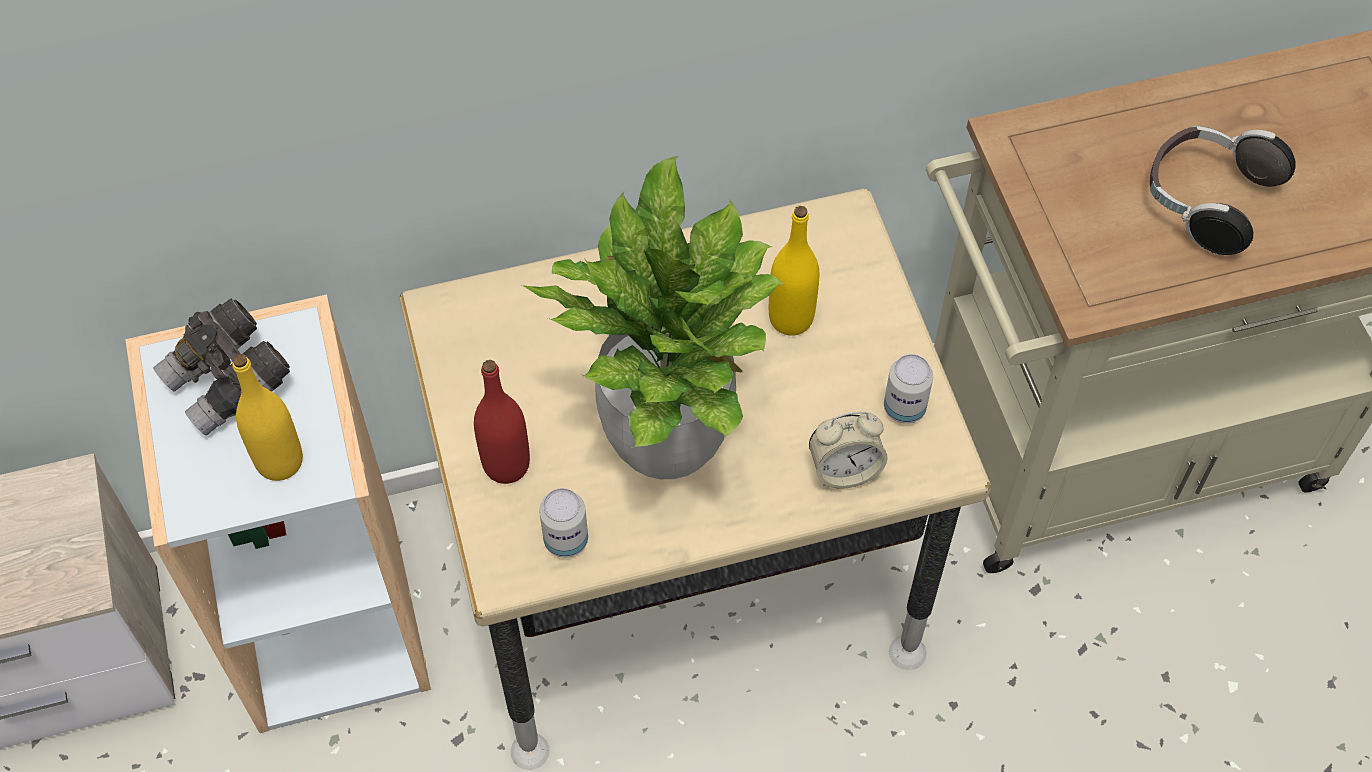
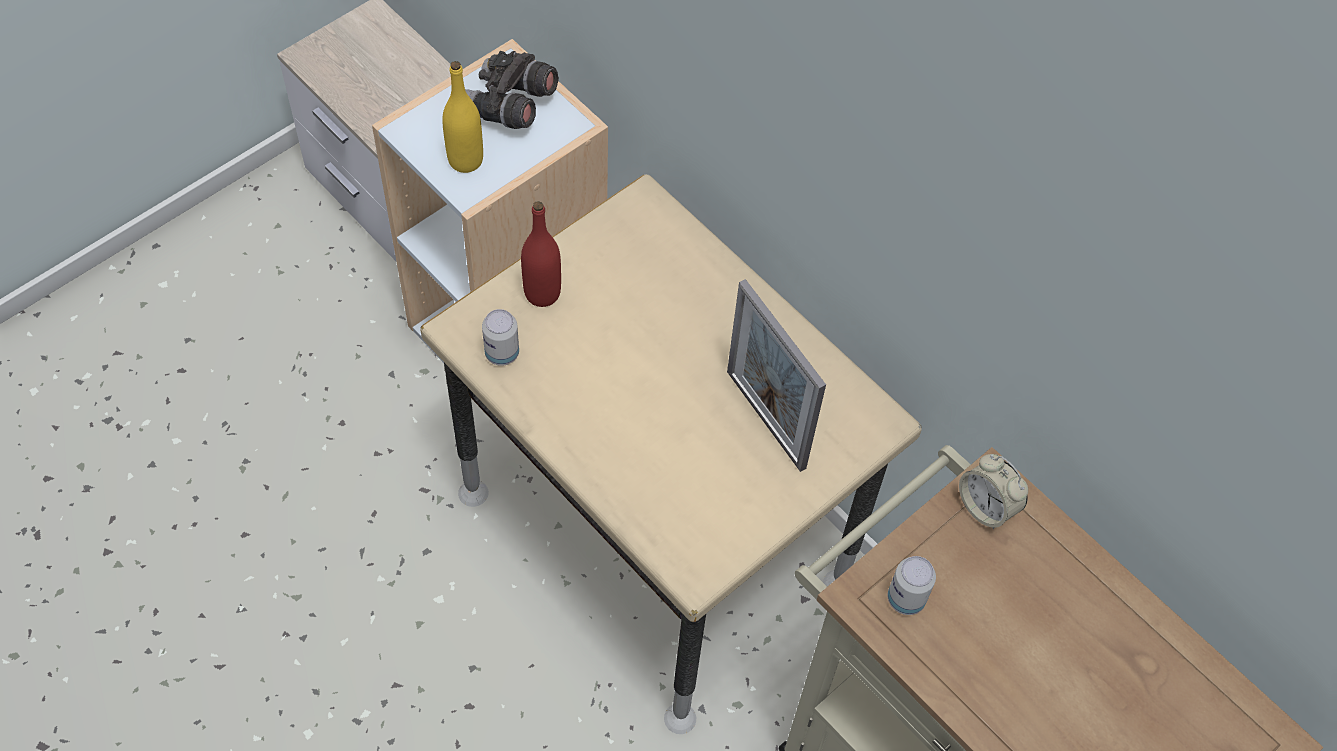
camera: 60 degrees right, 0 degrees up
(665, 441) = (613, 381): potted plant -> none
(791, 318) = (765, 419): yellow bottle -> picture frame
(844, 469) = (653, 506): alarm clock -> alarm clock (986, 507)
(904, 408) = (729, 527): can -> can (906, 599)
(1206, 200) = (1022, 655): headphones -> none

